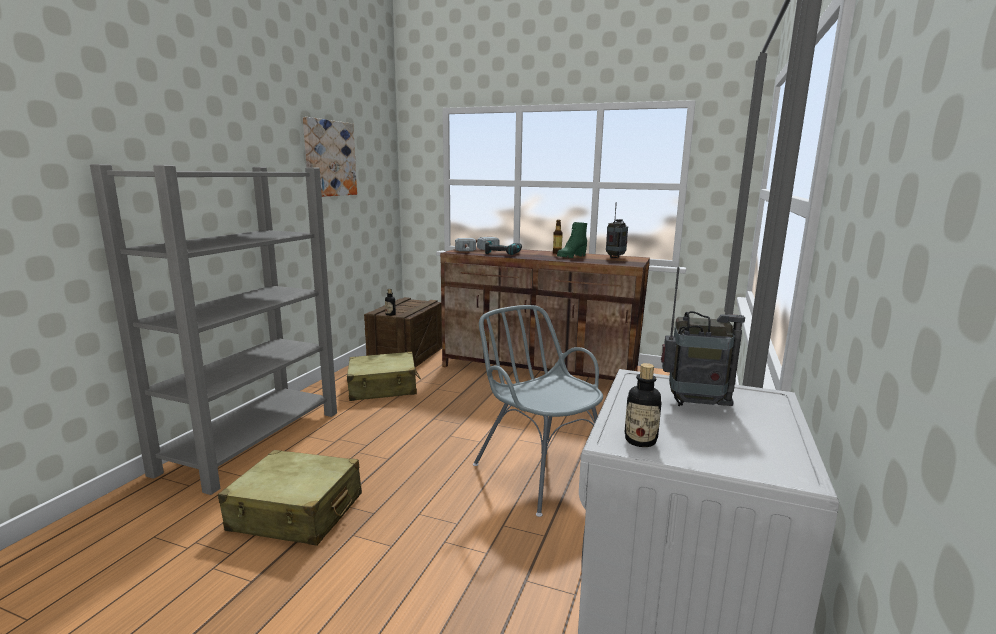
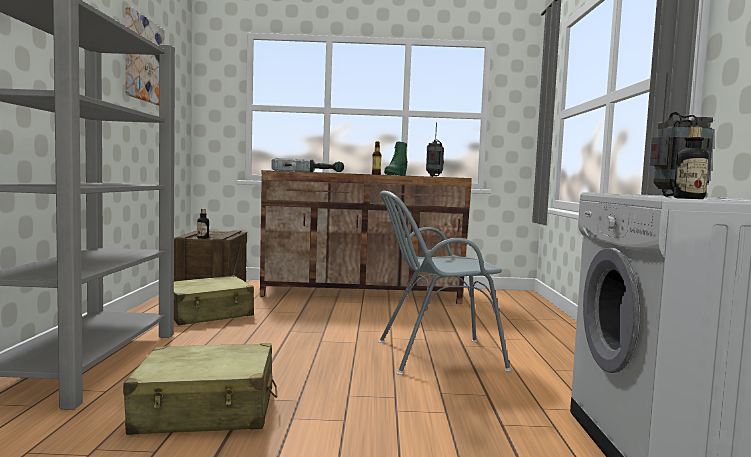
camera: 20 degrees left, 10 degrees down
(538, 470) = (434, 355): grey chair -> grey chair turned 45 degrees counterclockwise

